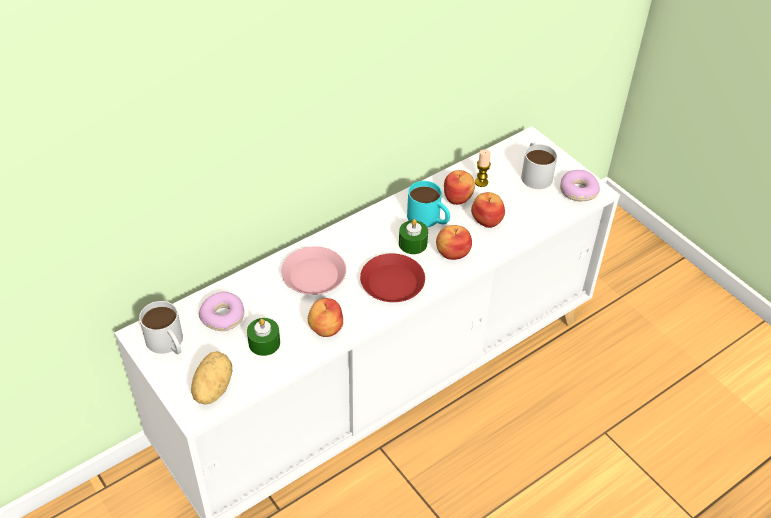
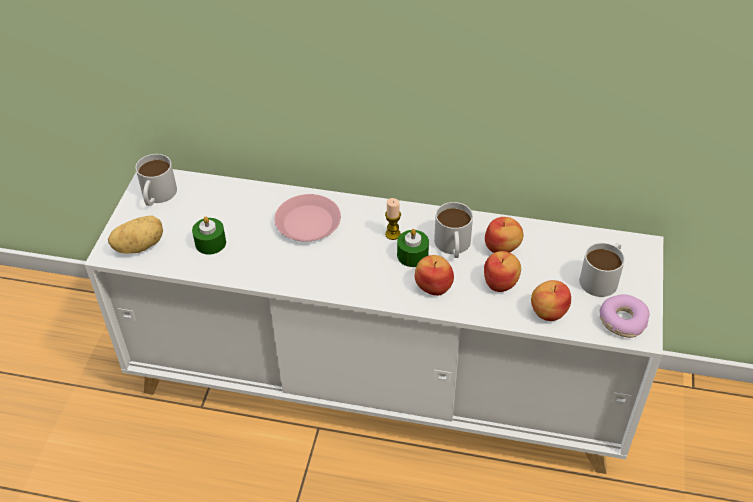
camera: 50 degrees right, 0 degrees up
(223, 317) = (212, 205): donut -> none
(325, 328) = (262, 265): apple -> apple (548, 311)
(392, 282) = (354, 271): red plate -> none
(429, 219) = (453, 246): turquoise mug -> white mug
(481, 182) = (541, 250): candle -> candle (393, 234)

